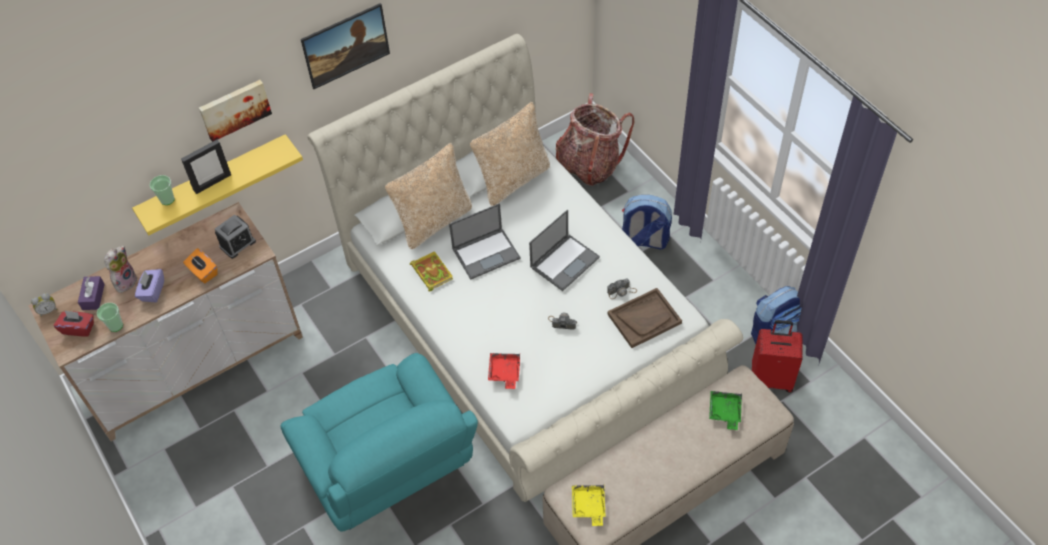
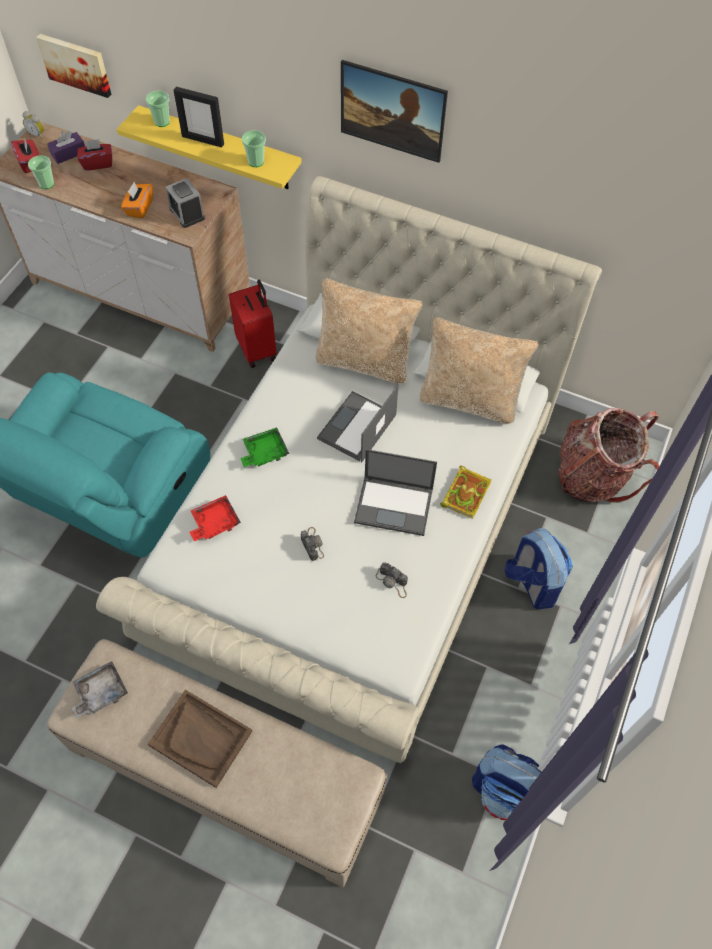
camera: 55 degrees right, 5 degrees up
(125, 281) = (98, 163): plush toy -> red tissue box
(152, 291) = (97, 187): purple tissue box -> none
(234, 109) = (254, 83): picture -> picture (76, 64)
(237, 244) = (187, 213): alarm clock -> alarm clock turned 45 degrees clockwise
(266, 161) = (256, 162): none -> cup
(431, 272) = (300, 393): book -> book (466, 492)
(486, 253) = (356, 428): laptop -> laptop turned 90 degrees clockwise
(588, 506) = (100, 693): yellow tray -> grey tray
(644, 318) = (370, 625): brown tray -> brown tray (201, 738)
(724, 412) = (301, 781): green tray -> green tray (264, 452)
(771, 378) = (437, 821): red suitcase -> red suitcase (257, 349)

